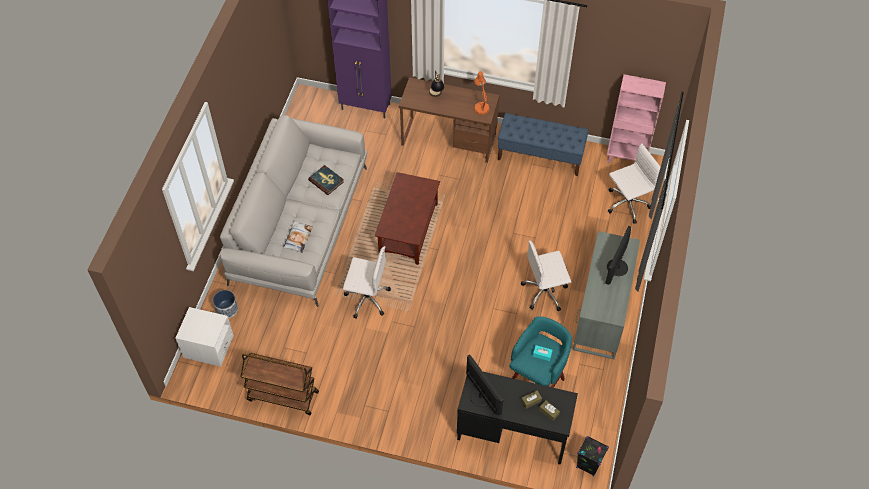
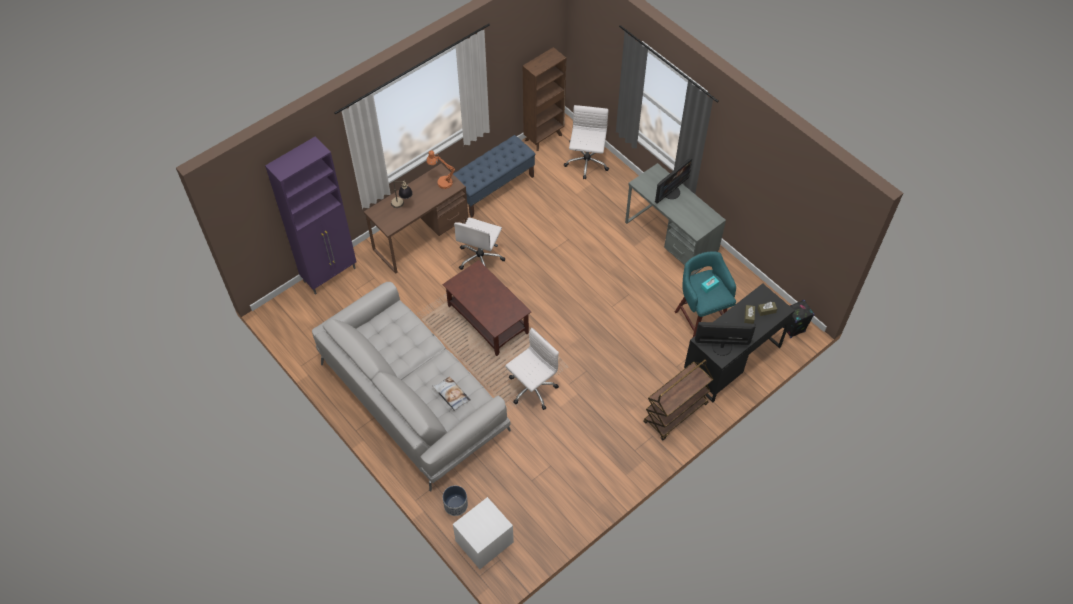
camera: 55 degrees left, 0 degrees up
(282, 396) = (580, 508): brown cart -> brown cart (675, 414)
(326, 181) = (408, 339): book -> none
(545, 292) = (624, 263): white office chair -> white office chair (480, 258)
(616, 267) = (670, 191): monitor -> monitor turned 105 degrees counterclockwise
(626, 158) = (544, 137): pink bookcase -> brown bookcase

